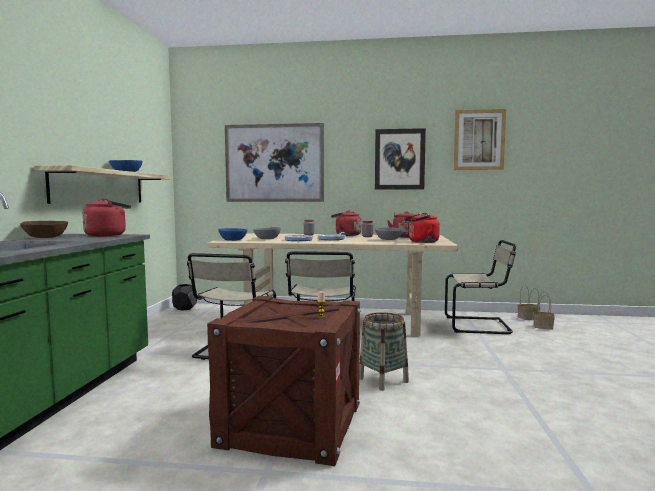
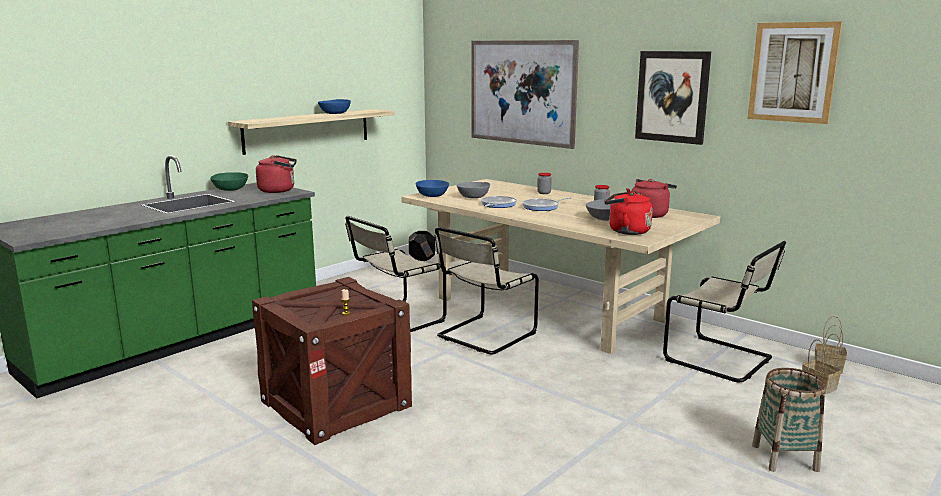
camera: 35 degrees right, 10 degrees up
(46, 237) = (230, 189): brown bowl -> green bowl
(346, 235) = (586, 199): red kettle -> none
(383, 380) = (474, 391): basket -> basket (785, 458)

